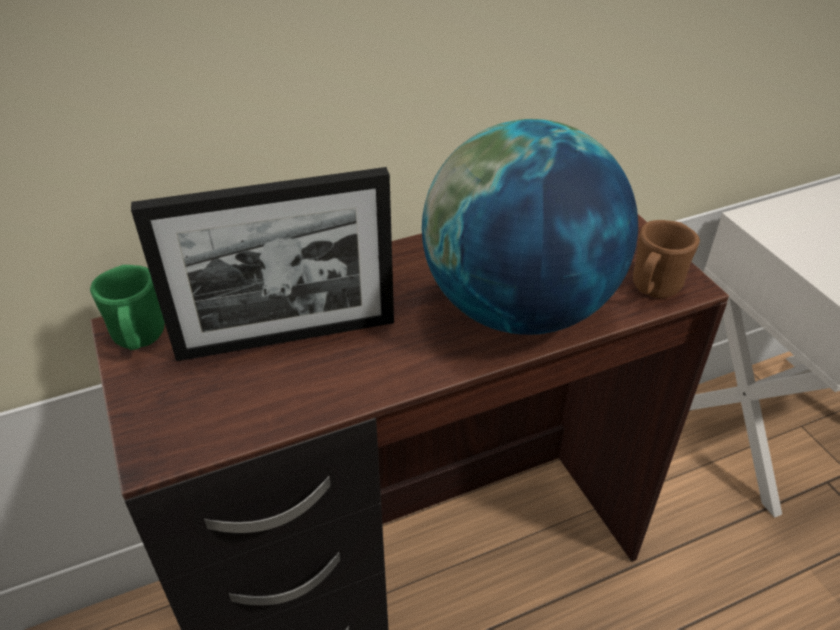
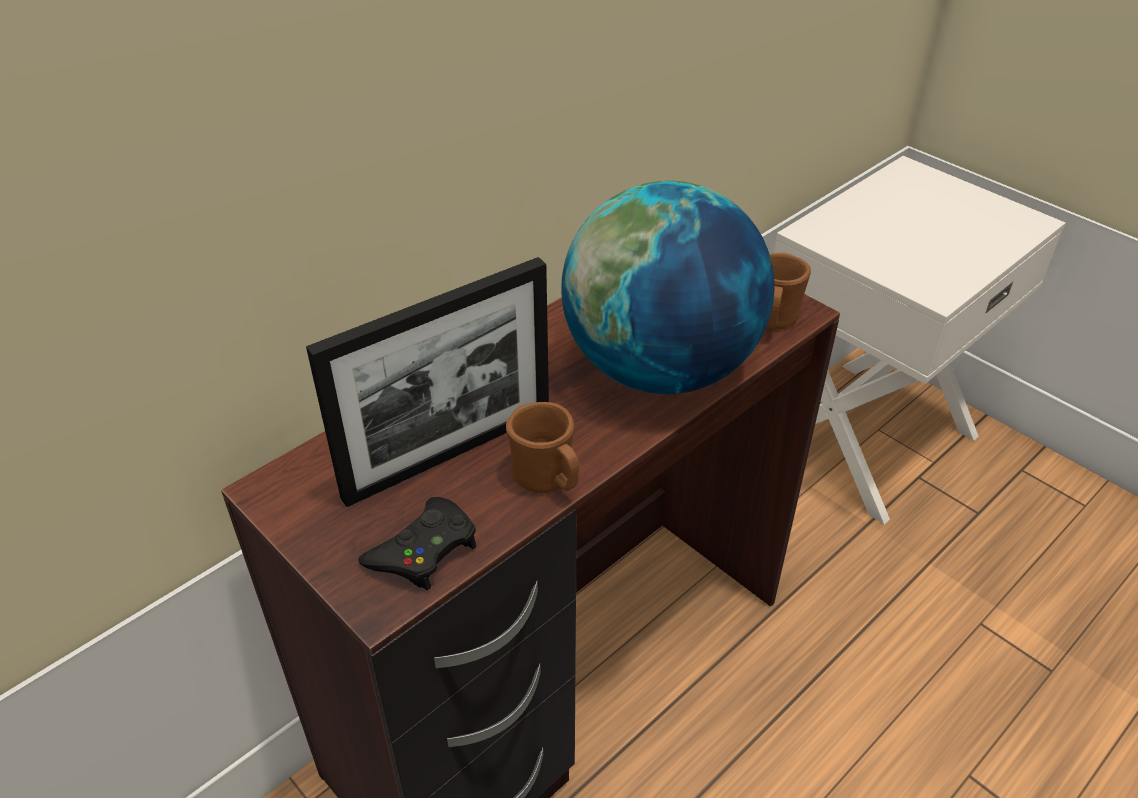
camera: 20 degrees left, 0 degrees up
(139, 339) = (291, 495): green mug -> none
(216, 418) = (424, 550): none -> black game controller
(359, 385) = (547, 480): none -> brown mug

